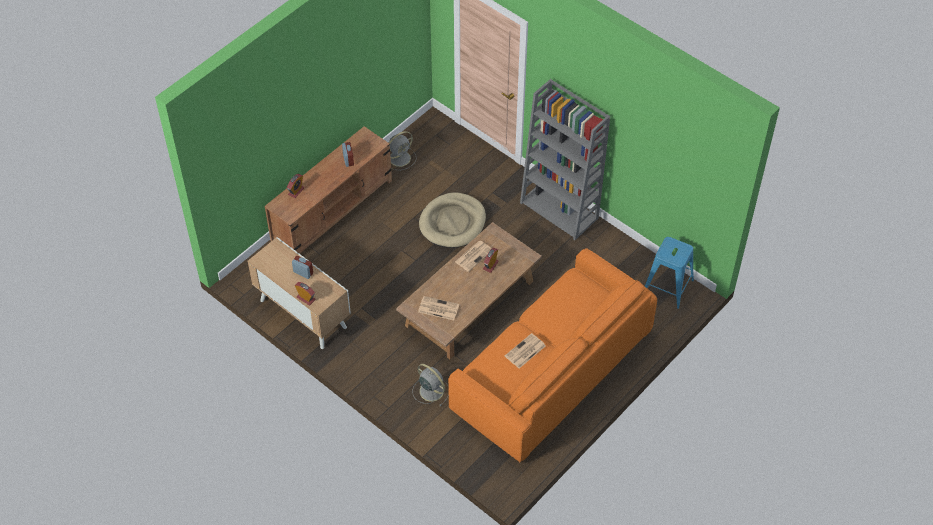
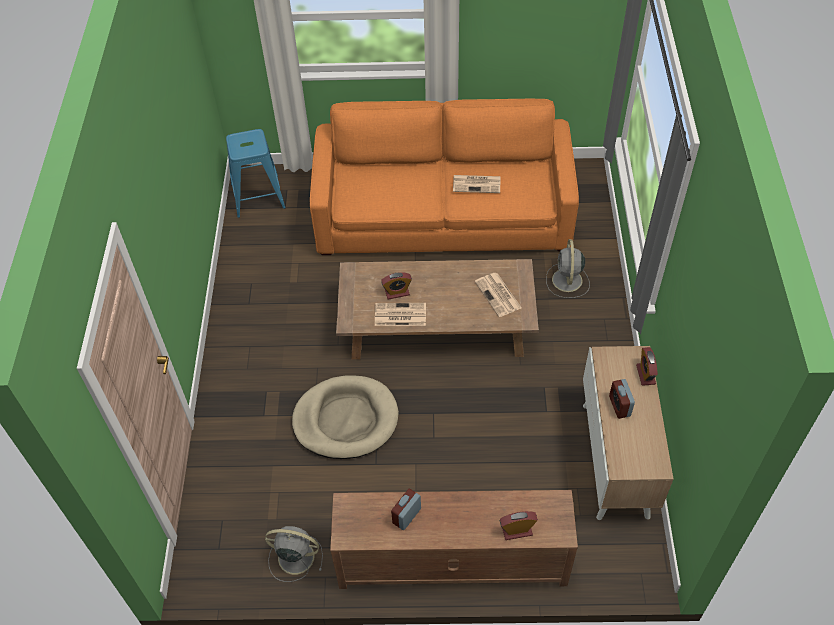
camera: 130 degrees left, 0 degrees up
(560, 210) = (234, 336): grey bookcase -> none

